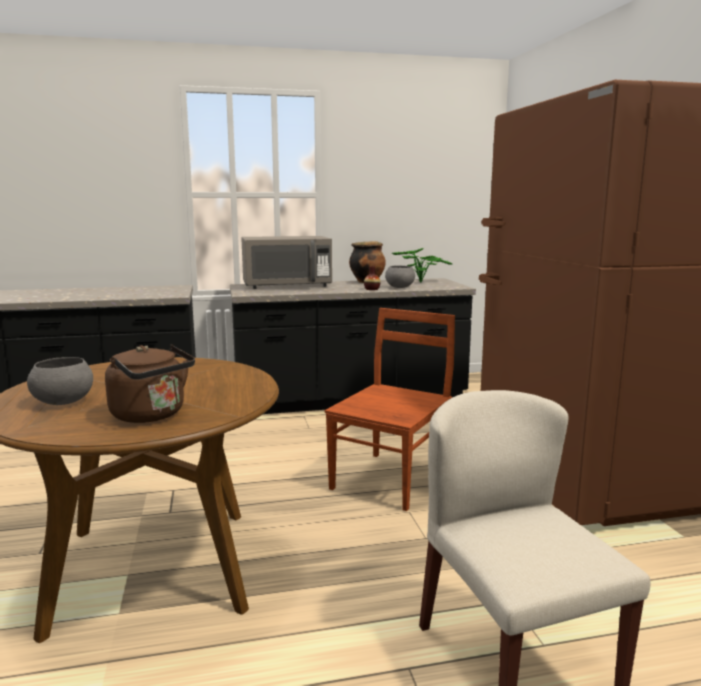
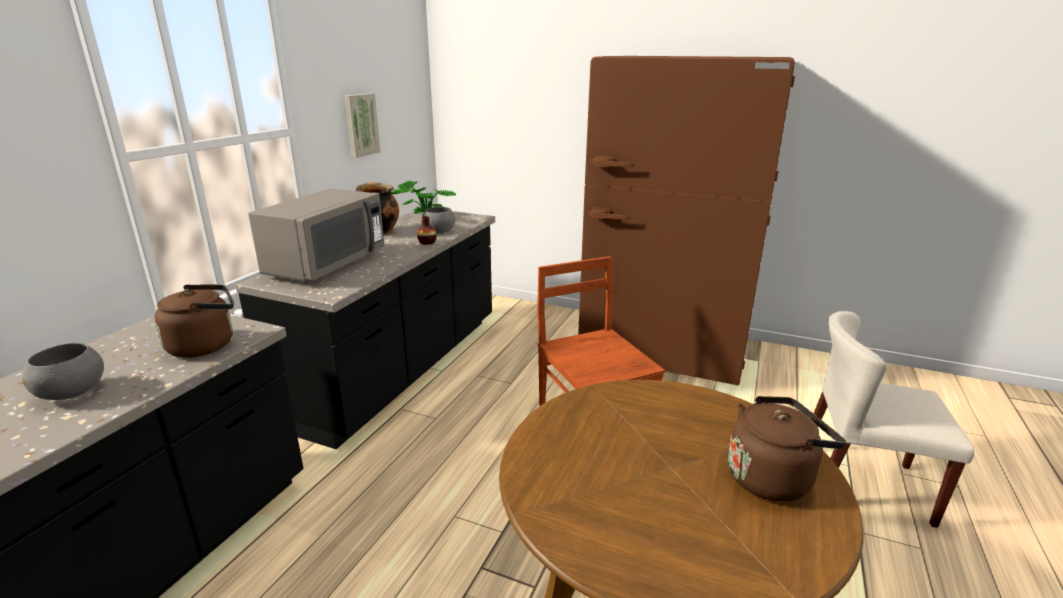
camera: 55 degrees left, 10 degrees up
(63, 402) = (684, 532): grey bowl -> grey bowl (73, 393)
(150, 294) = (206, 345): none -> brown kettle
(395, 198) = (360, 125): none -> picture

